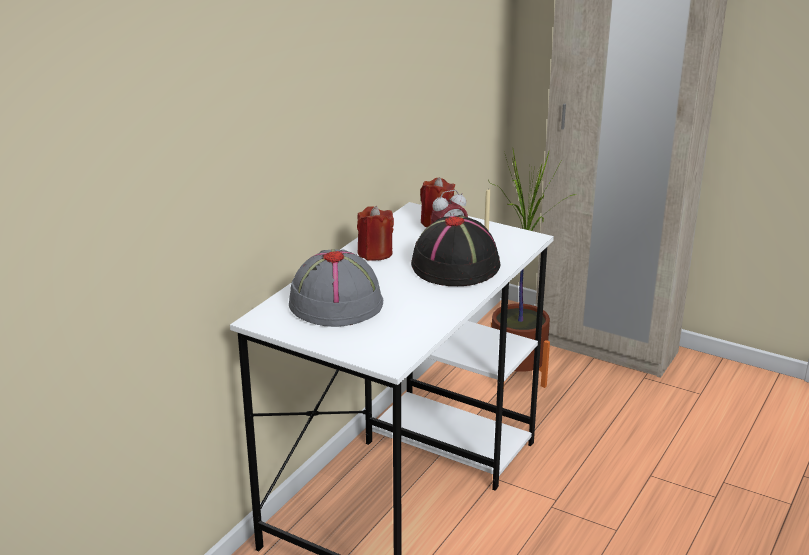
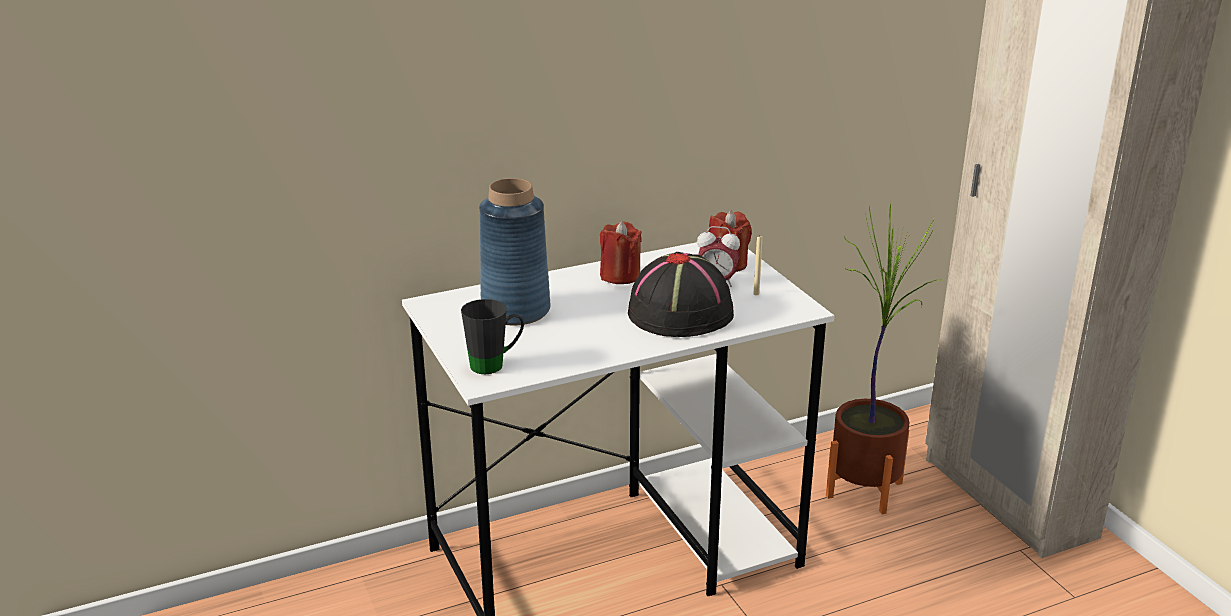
camera: 35 degrees right, 0 degrees up
(336, 302) = (516, 310): grey hat -> blue vase
(381, 347) = (495, 364): none -> black mug

